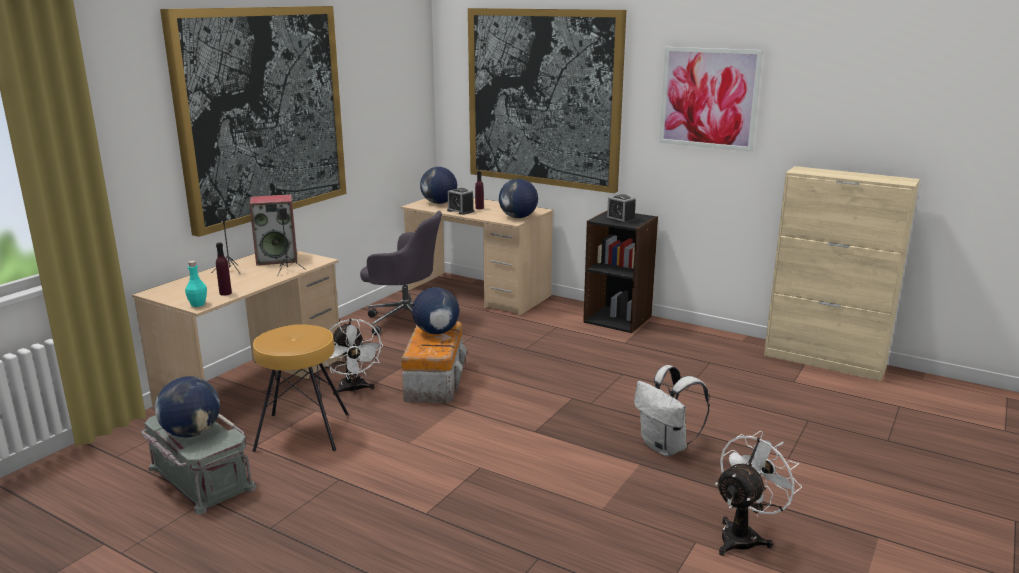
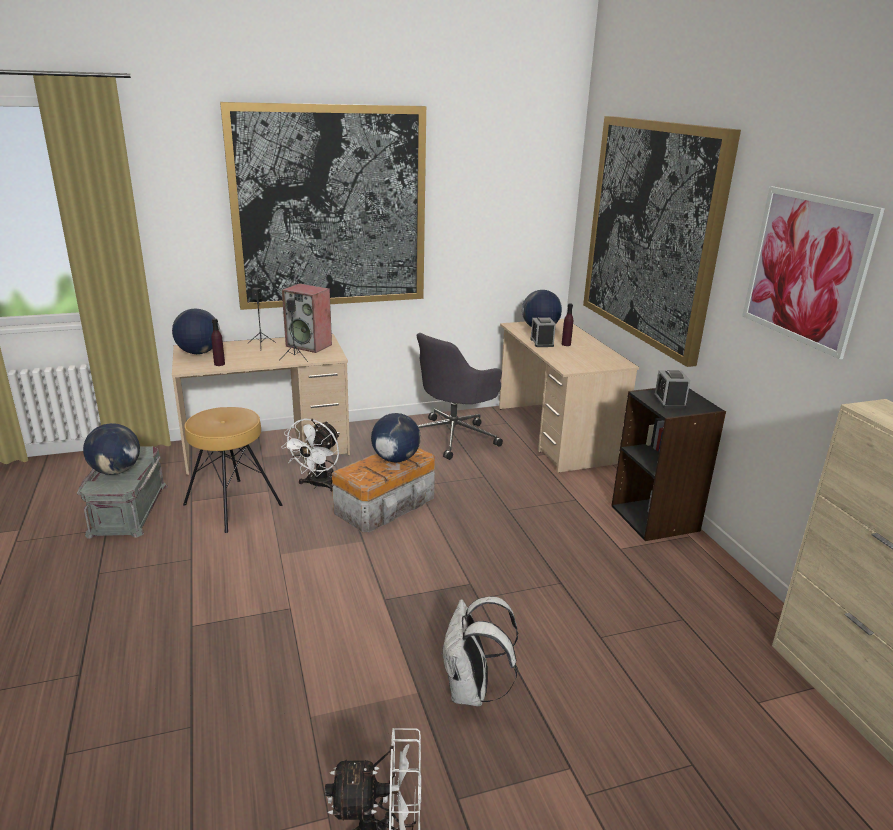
camera: 40 degrees right, 5 degrees up
(198, 304) = (187, 367): turquoise bottle -> none
(405, 319) = (454, 436): grey office chair -> grey office chair turned 75 degrees clockwise
(518, 217) = (582, 365): globe -> globe (198, 353)

